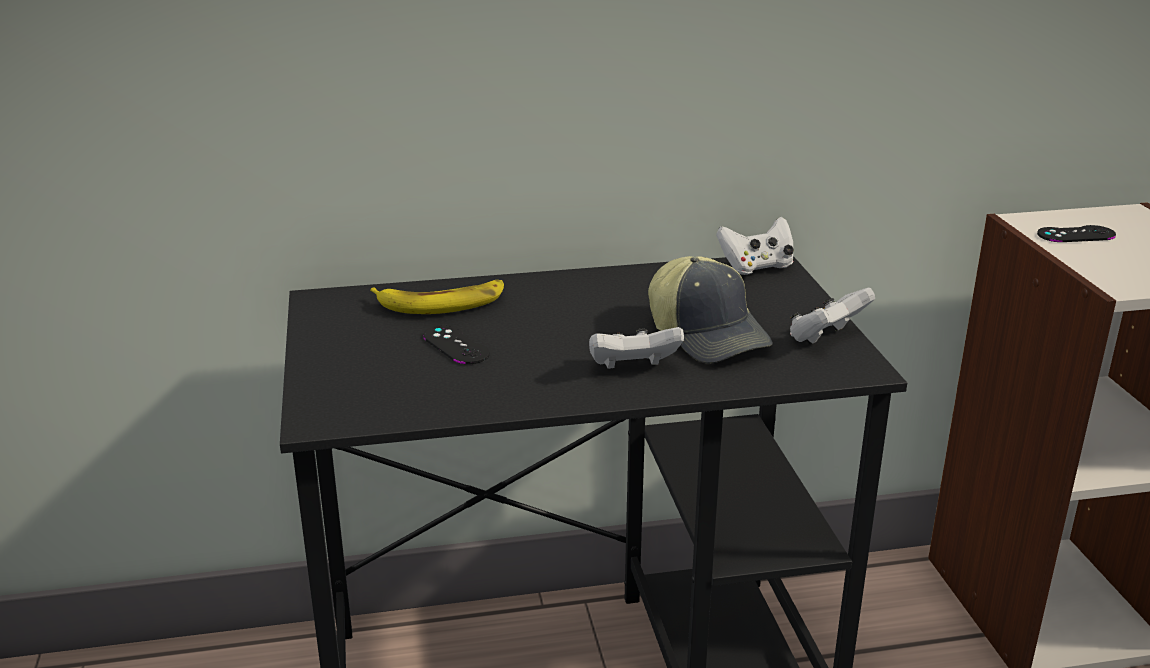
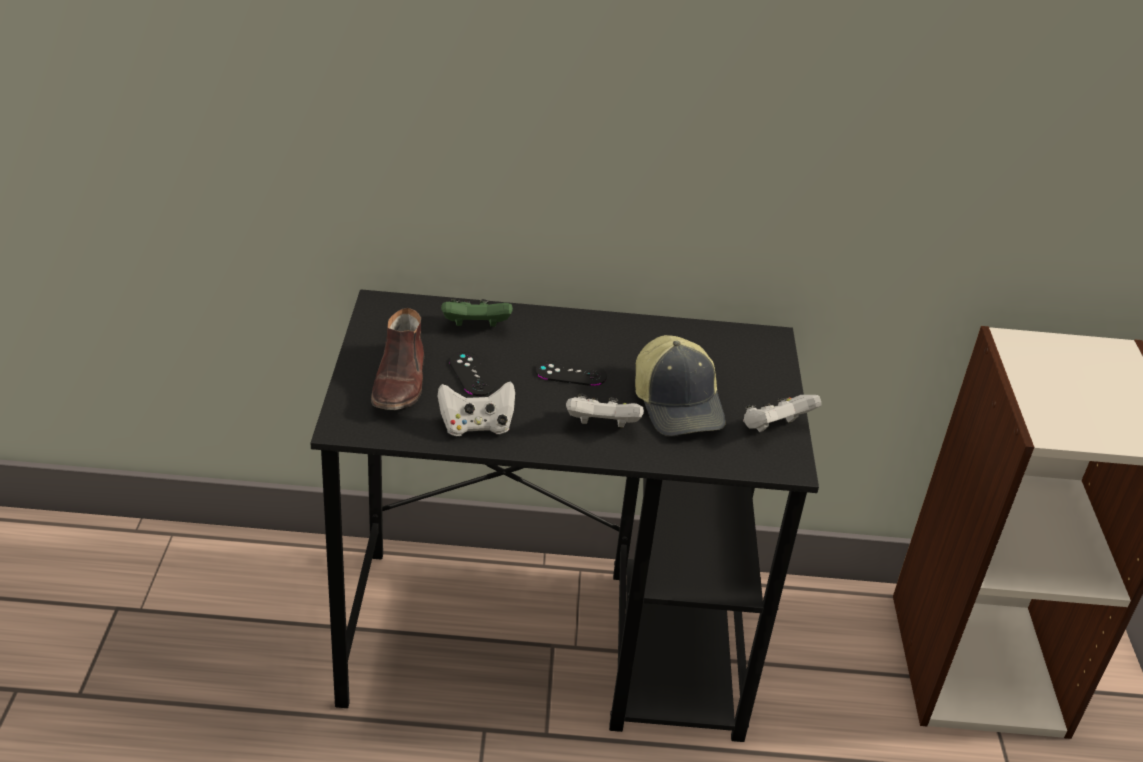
camera: 10 degrees right, 10 degrees up
(372, 365) = (400, 381): none -> brown shoe
(441, 303) = (476, 327): banana -> green game controller
(756, 267) = (754, 339): white game controller -> white game controller (476, 426)
(1076, 234) = (1047, 366): black game controller -> black game controller (570, 373)

